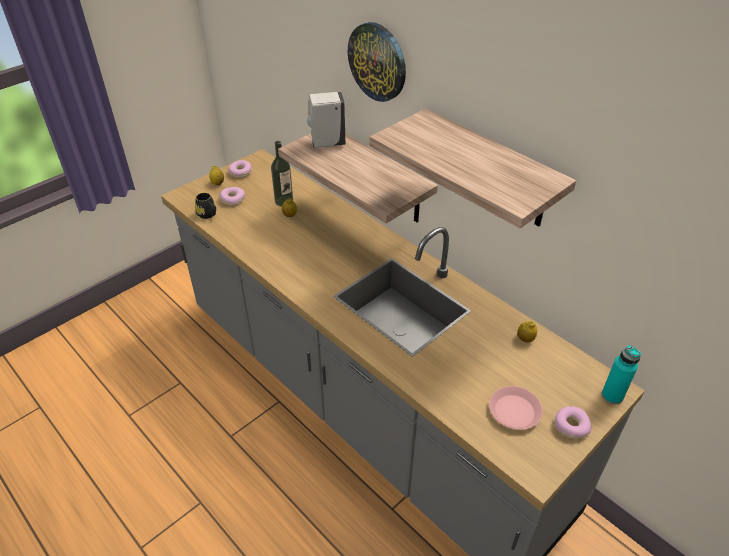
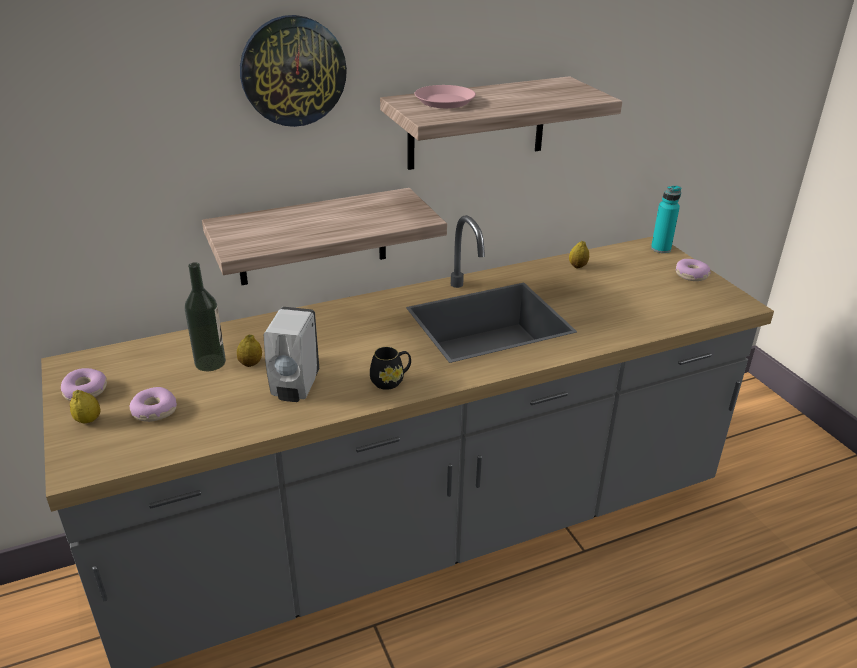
camera: 70 degrees left, 10 degrees down
(208, 215) = (170, 444): black mug -> black mug (391, 380)
(326, 143) = (250, 228): white soap dispenser -> white soap dispenser (295, 388)
(514, 411) = (668, 295): pink plate -> pink plate (445, 101)

